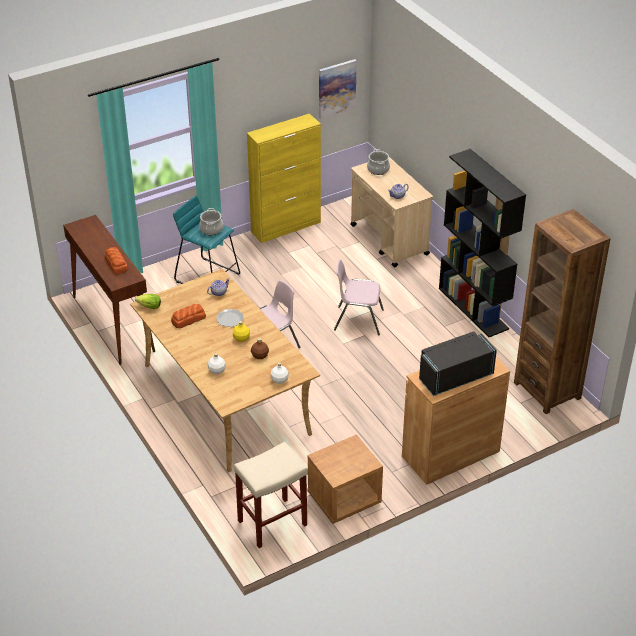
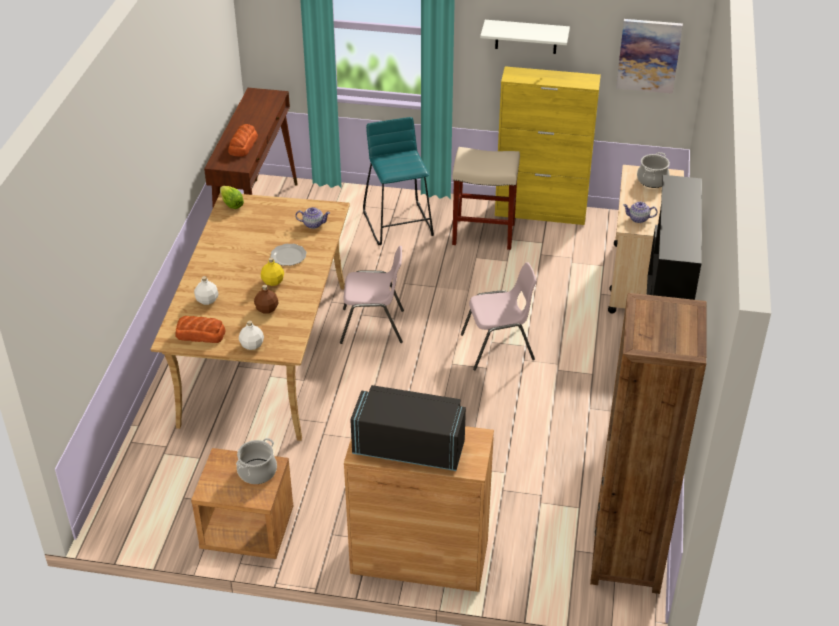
camera: 40 degrees right, 0 degrees up
(188, 319) = (249, 235): bread -> bread (200, 334)
(211, 229) = (404, 163): cooking pot -> cooking pot (257, 471)
(258, 106) = (526, 36): none -> white shelf
(271, 523) = (149, 507): beige stool -> beige stool (482, 234)
(358, 320) = (498, 348): pink chair -> pink chair turned 120 degrees clockwise

